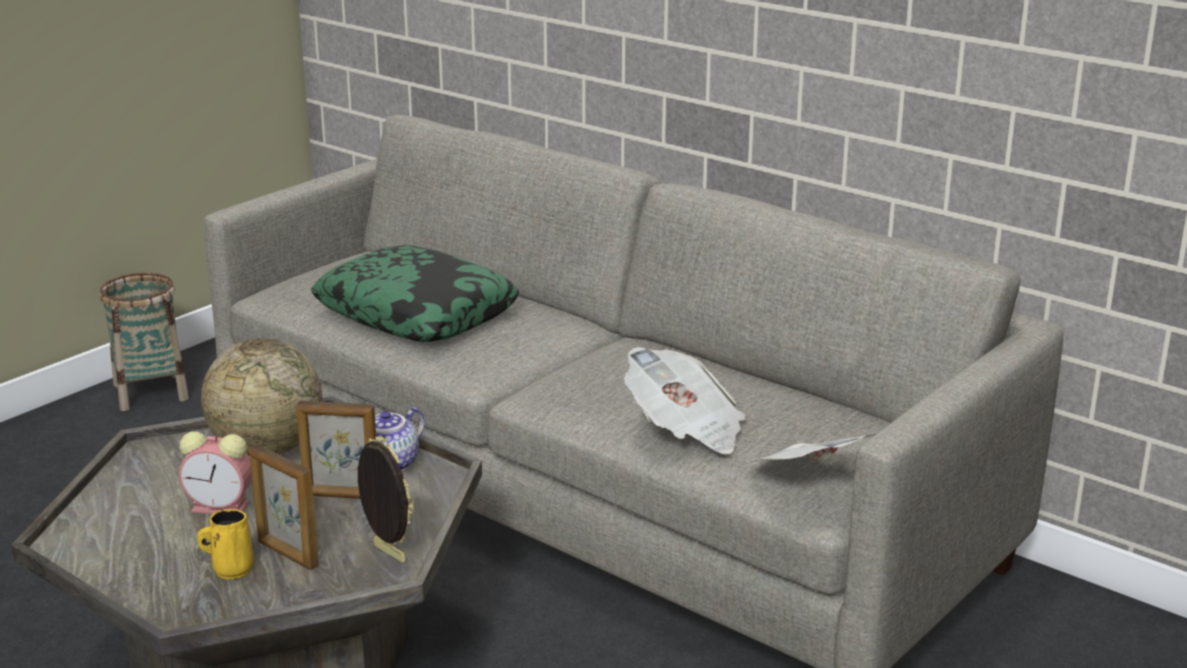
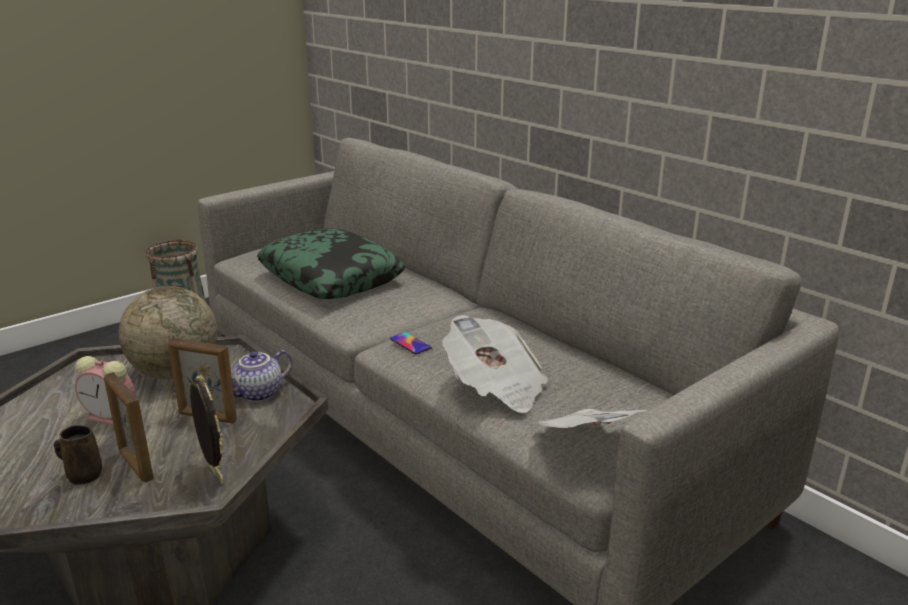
camera: 10 degrees right, 0 degrees up
(231, 570) = (83, 475): yellow mug -> brown mug
(559, 389) = (410, 343): none -> phone

